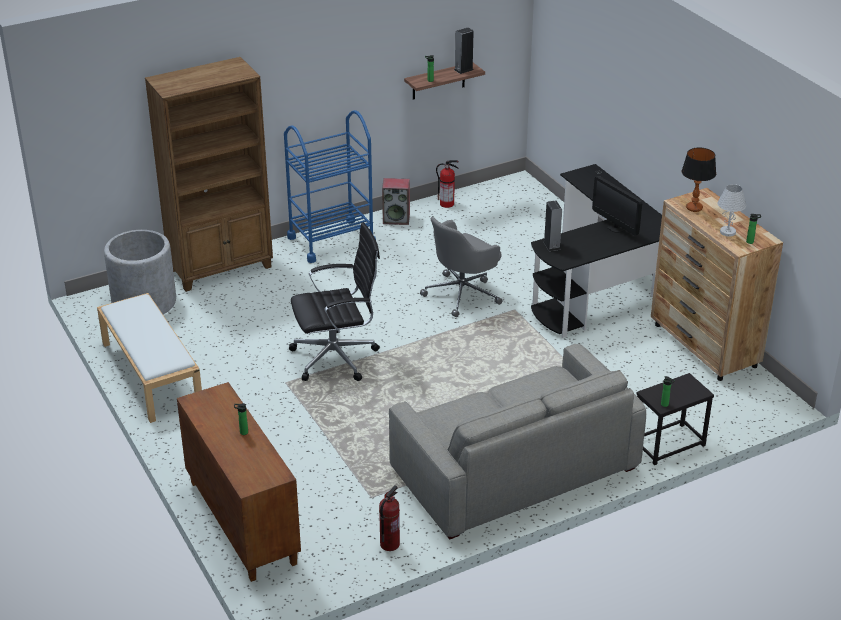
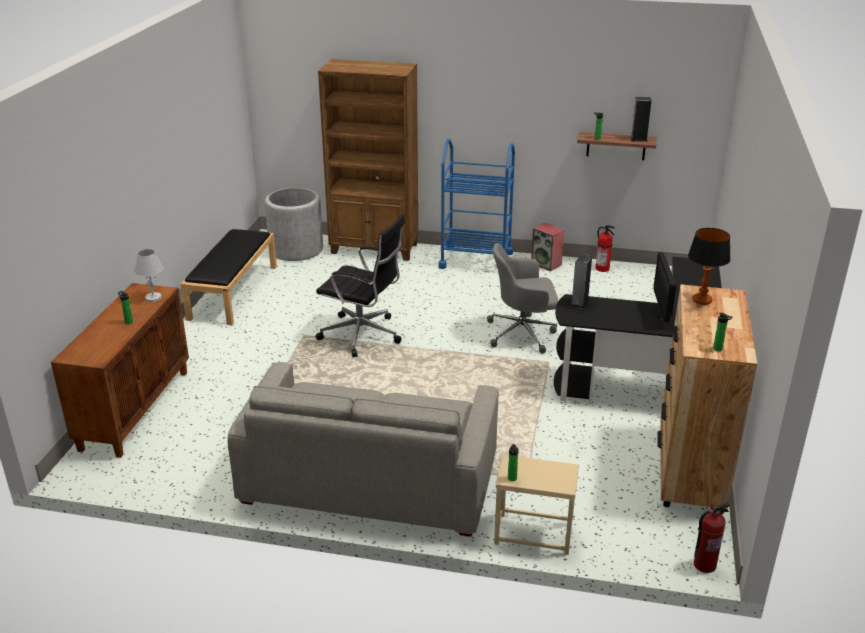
camera: 40 degrees right, 5 degrees down
(150, 373) = (233, 291): white bench -> black bench
(389, 544) = (197, 480): fire extinguisher -> fire extinguisher (704, 565)
(669, 445) = (533, 534): black side table -> beige side table
(727, 232) = (706, 332): white table lamp -> white table lamp (153, 298)

